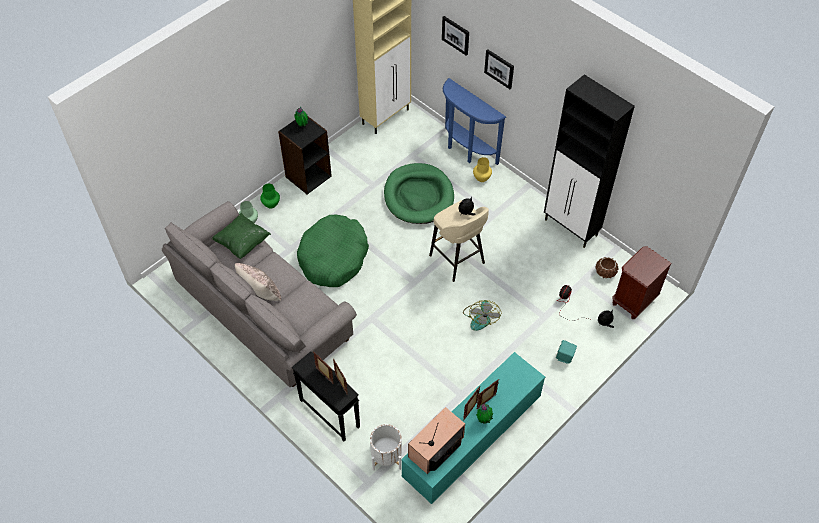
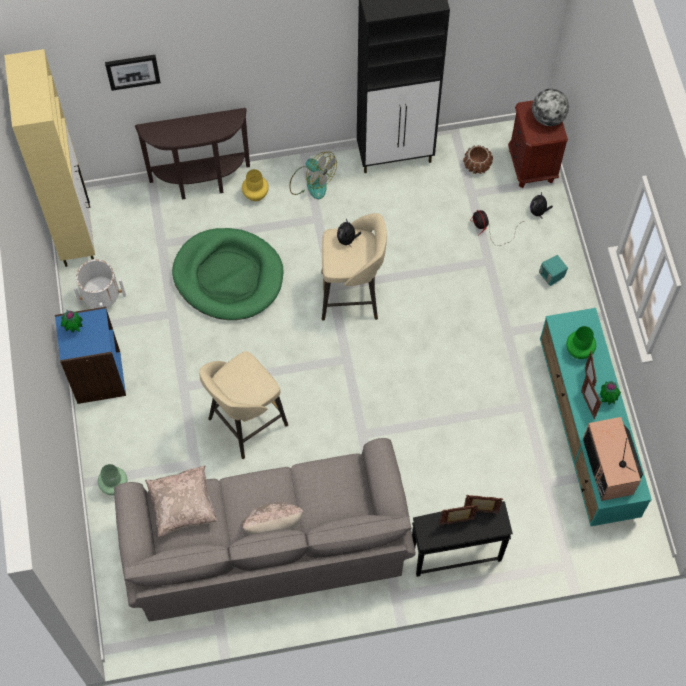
camera: 55 degrees left, 10 degrees up
(242, 243) = (183, 506): green pillow -> beige pillow
(271, 203) = (107, 444): green vase -> green vase (578, 350)
(308, 176) = (98, 377): black bookcase -> blue bookcase
(333, 257) = (245, 423): green dog bed -> beige stool
(386, 456) = (549, 528): white planter -> white planter (102, 299)
(466, 150) = (201, 183): blue console table -> brown console table
(480, 317) = (443, 323): fan -> fan (311, 182)
(499, 68) = (219, 63): picture -> none
(652, 267) = (548, 118): none -> globe

